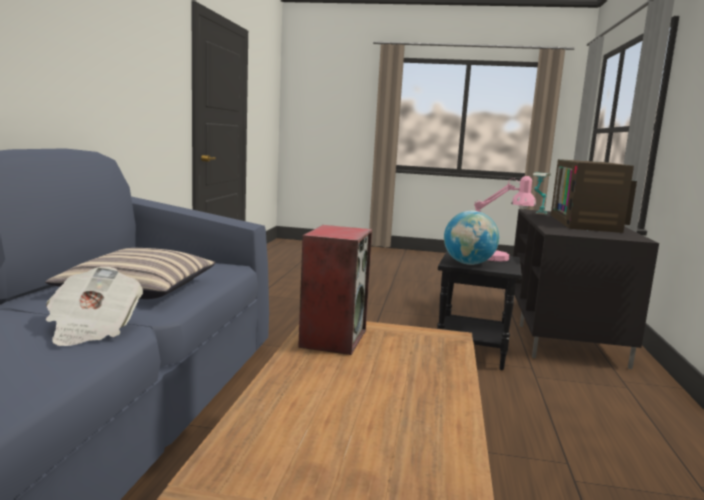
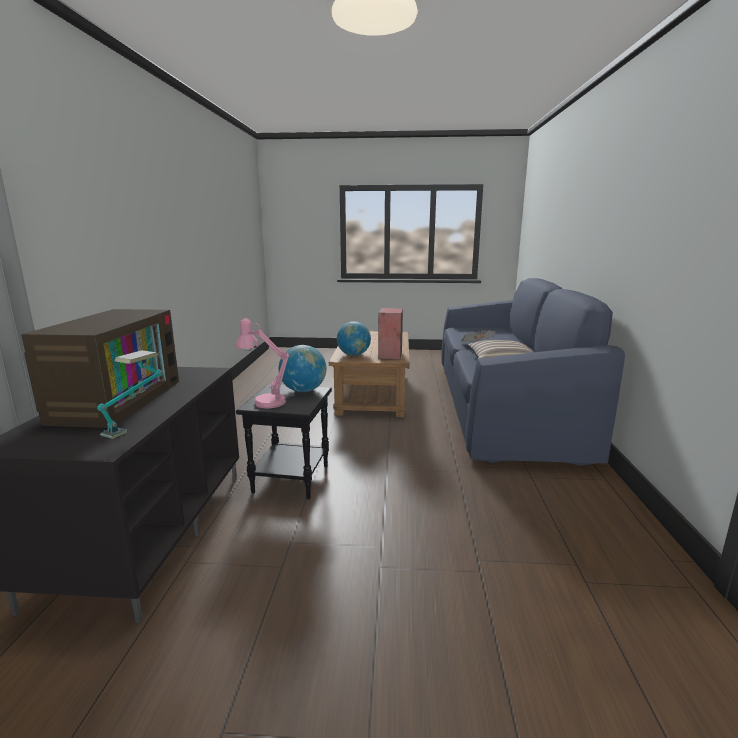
camera: 175 degrees right, 5 degrees up
(421, 348) = (354, 355): none -> globe

